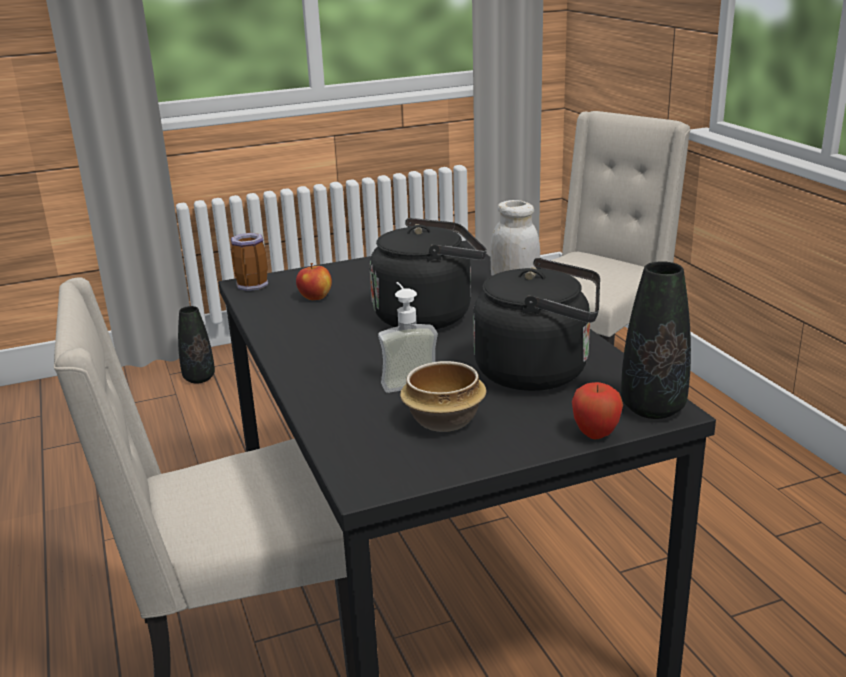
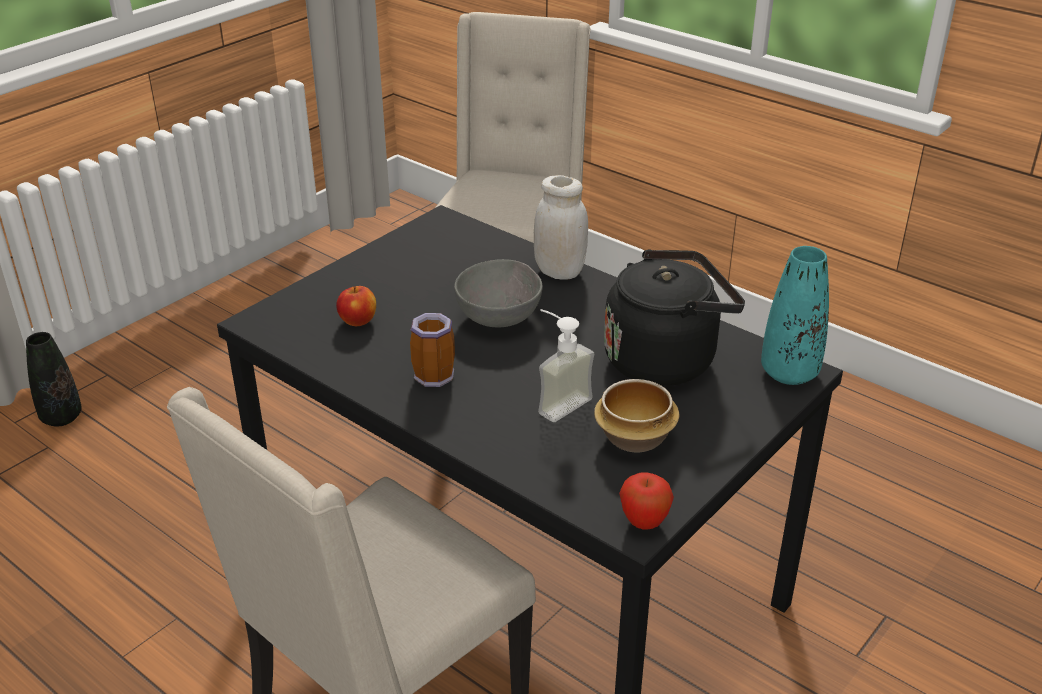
camera: 30 degrees left, 10 degrees up
(252, 284) = (264, 319): mug -> mug (431, 374)
(429, 315) = (501, 317): black kettle -> grey bowl
(595, 434) = (769, 414): apple -> apple (644, 523)
(652, 408) = (789, 373): black vase -> turquoise vase

